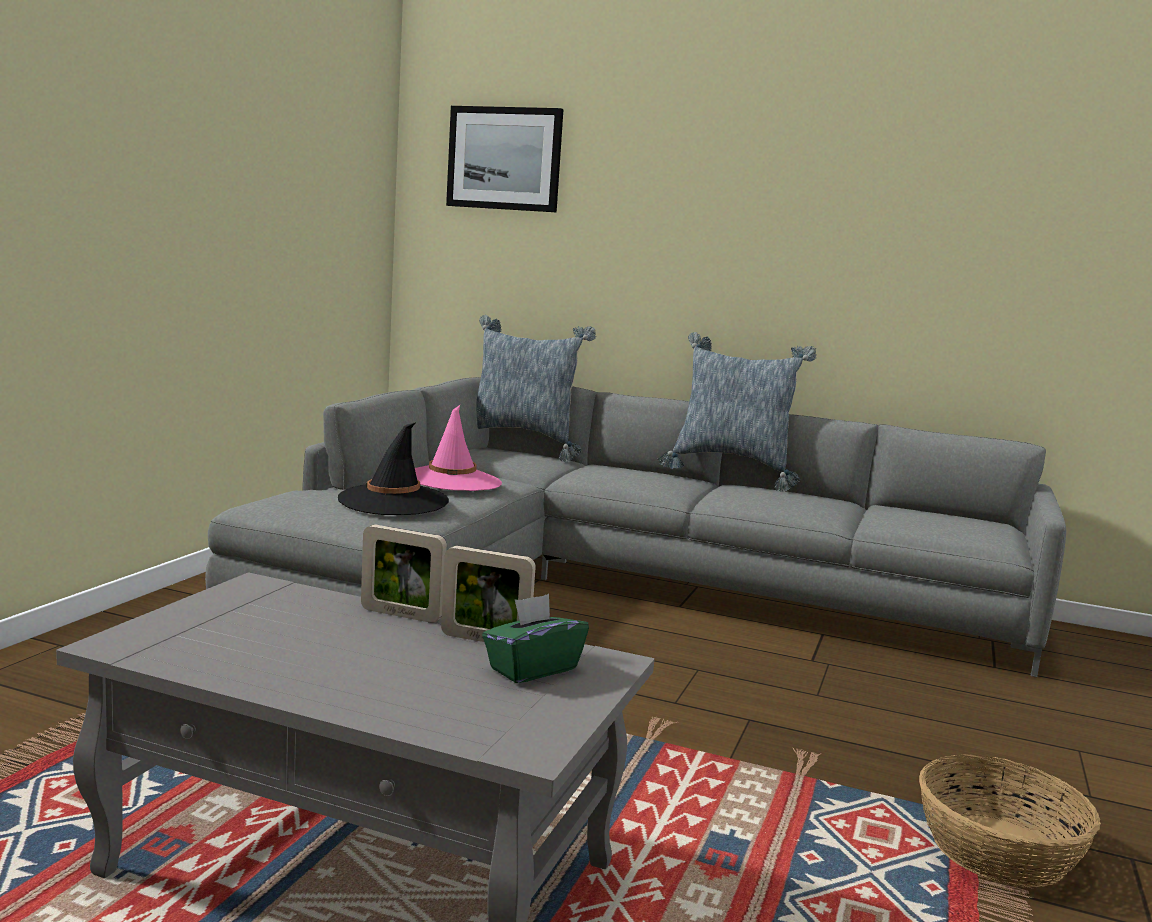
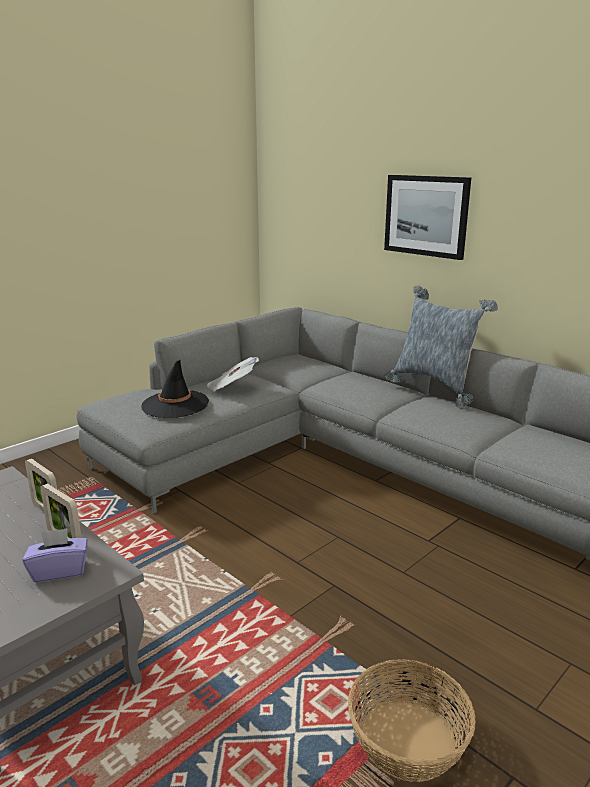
camera: 25 degrees right, 10 degrees up
(452, 480) = (232, 387): pink hat -> newspaper
(504, 159) = (312, 159): picture -> picture (426, 216)
(521, 451) = (315, 359): pillow -> none
(532, 669) = (60, 571): green tissue box -> purple tissue box

